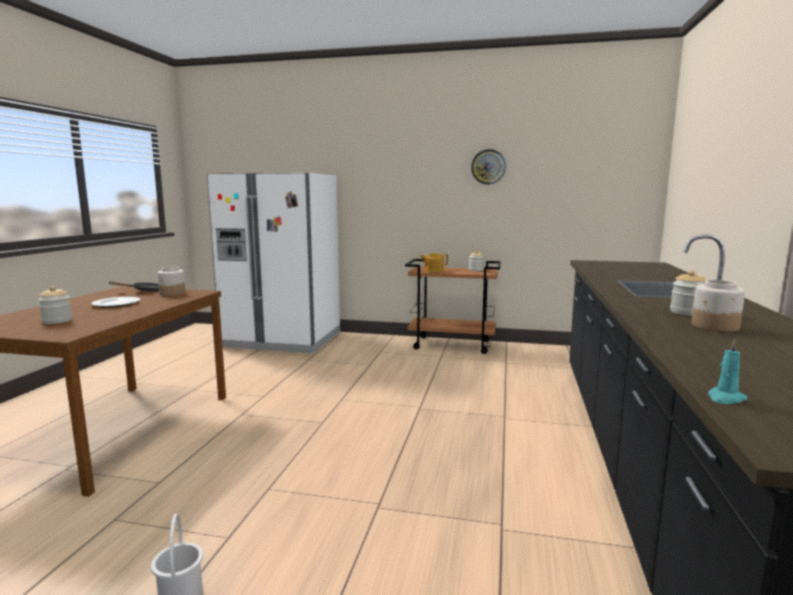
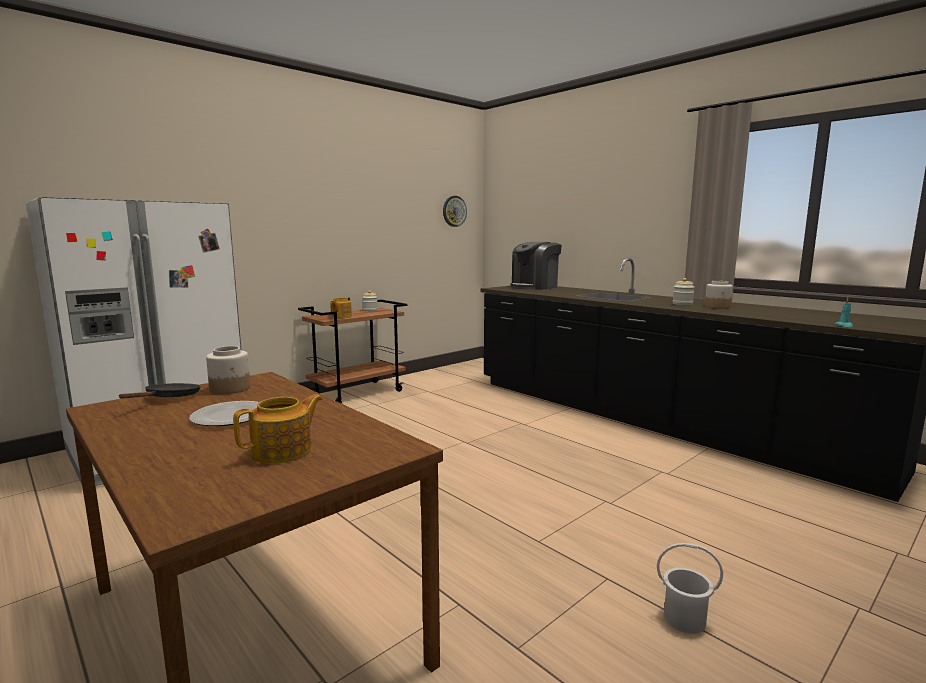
camera: 55 degrees left, 0 degrees up
(57, 321) = (283, 451): jar -> teapot
(488, 167) = (362, 204): wall clock -> wall clock (454, 211)
(639, 266) = (534, 287): none -> coffee machine

